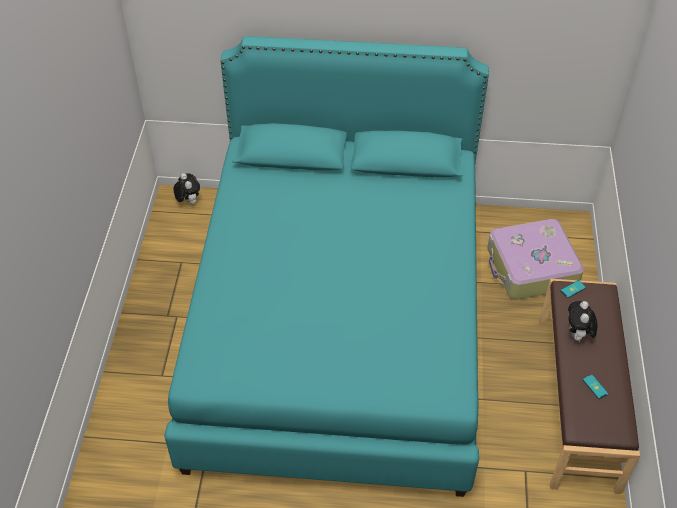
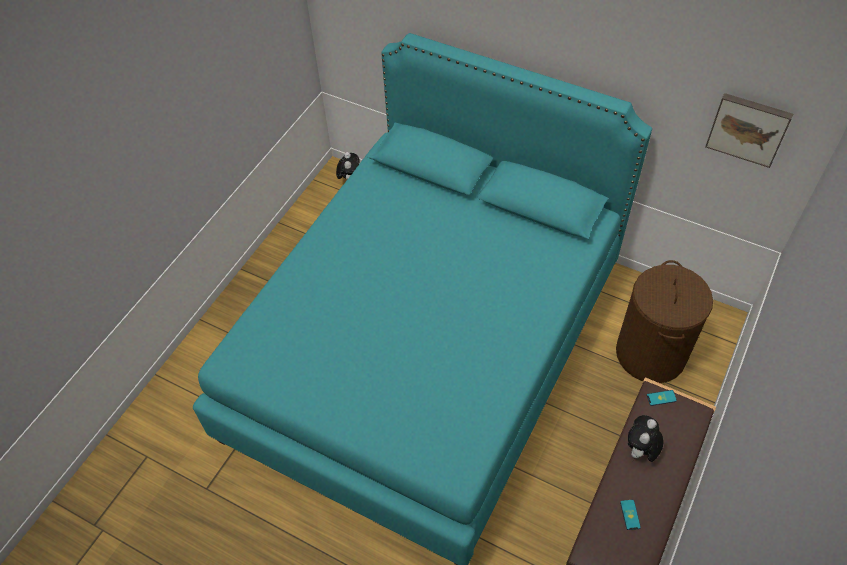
camera: 25 degrees right, 5 degrees up
(531, 268) = (651, 354): suitcase -> brown laundry basket
(569, 43) = (748, 128): none -> picture

